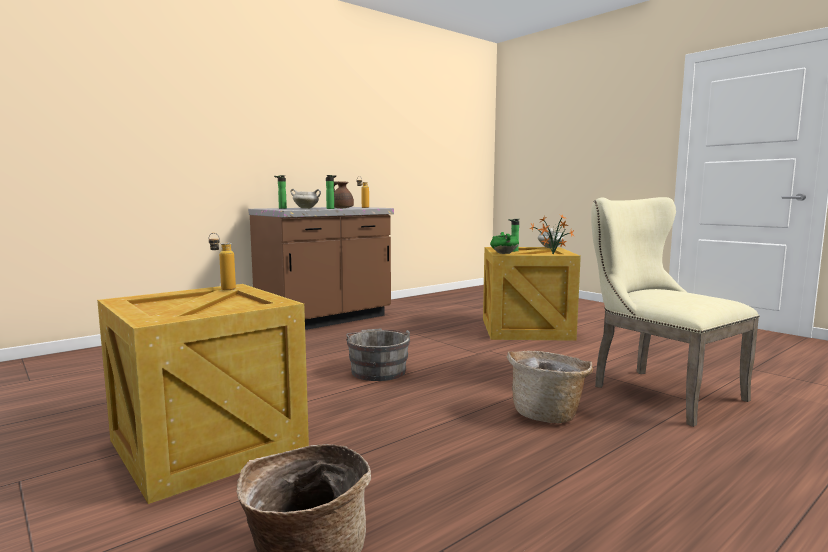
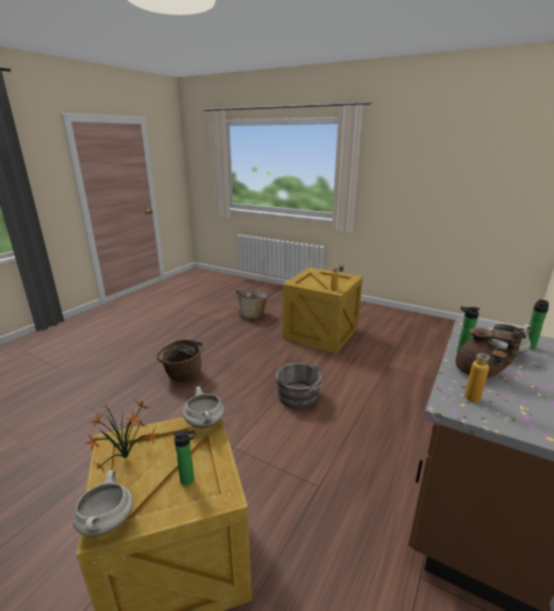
camera: 160 degrees right, 15 degrees up
(503, 253) = (205, 423): green cooking pot -> white cooking pot
(657, 391) = (101, 413): beige chair -> none

